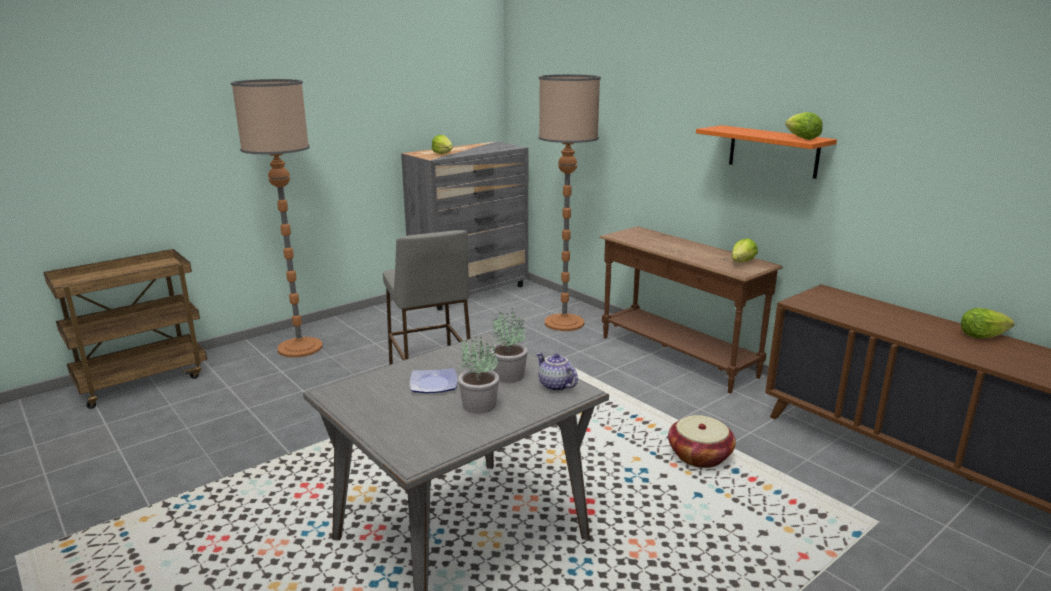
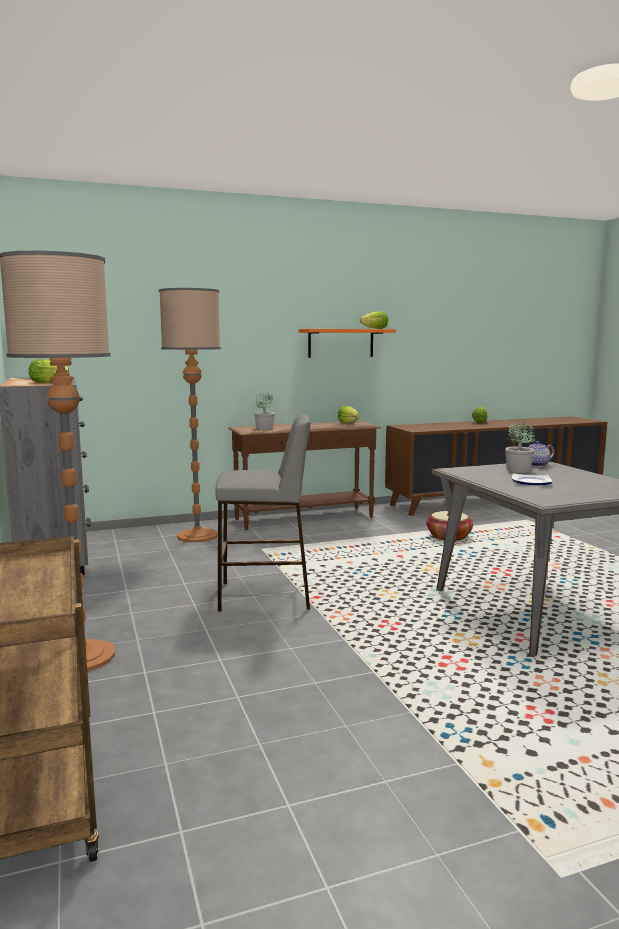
camera: 70 degrees left, 10 degrees down
(478, 405) = (567, 477): potted plant -> potted plant (264, 428)

